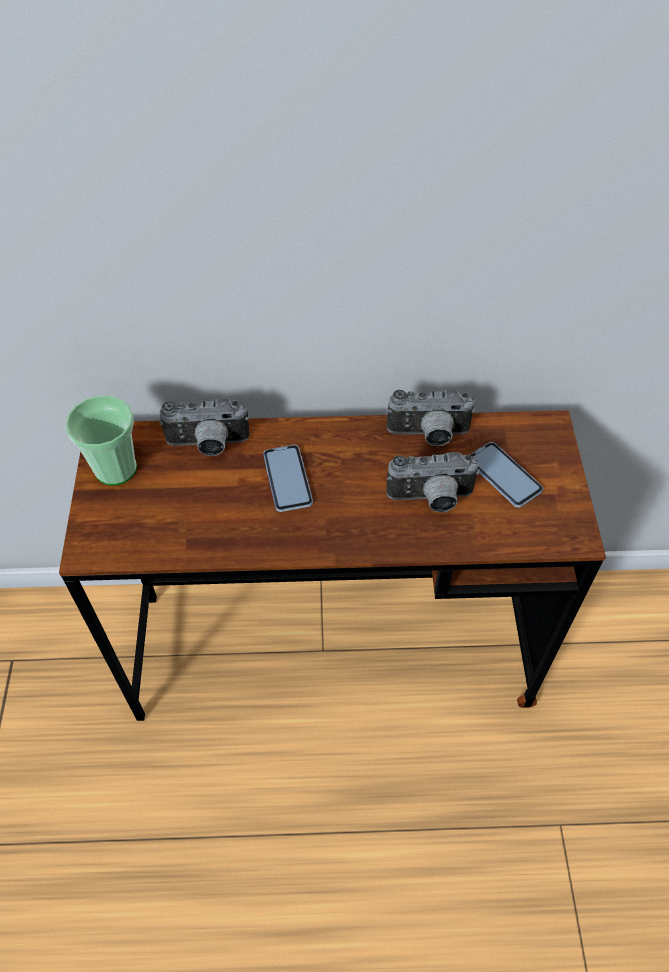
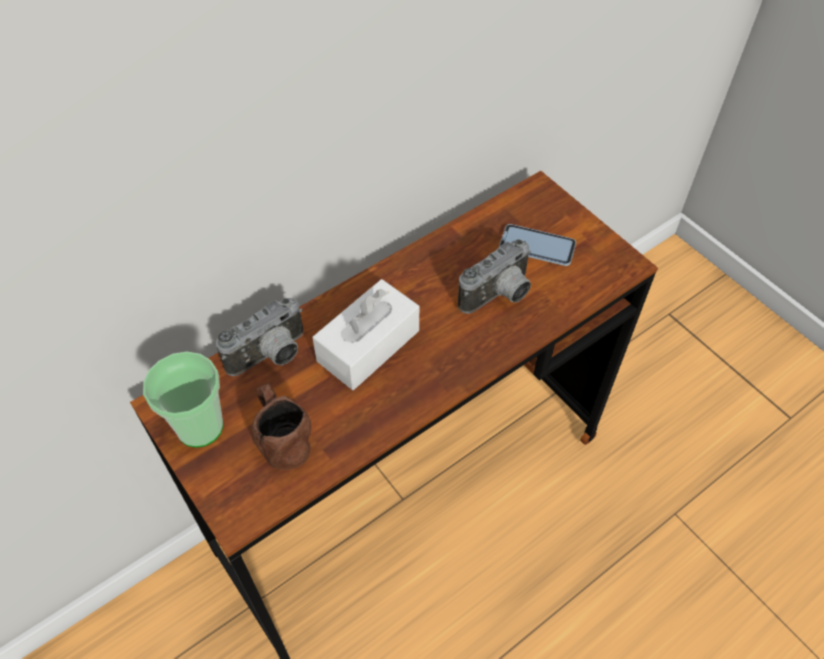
camera: 35 degrees left, 0 degrees up
(164, 510) = (280, 437): none -> brown mug
(287, 479) = (368, 346): phone -> white tissue box
(428, 435) = (453, 246): camera -> none

